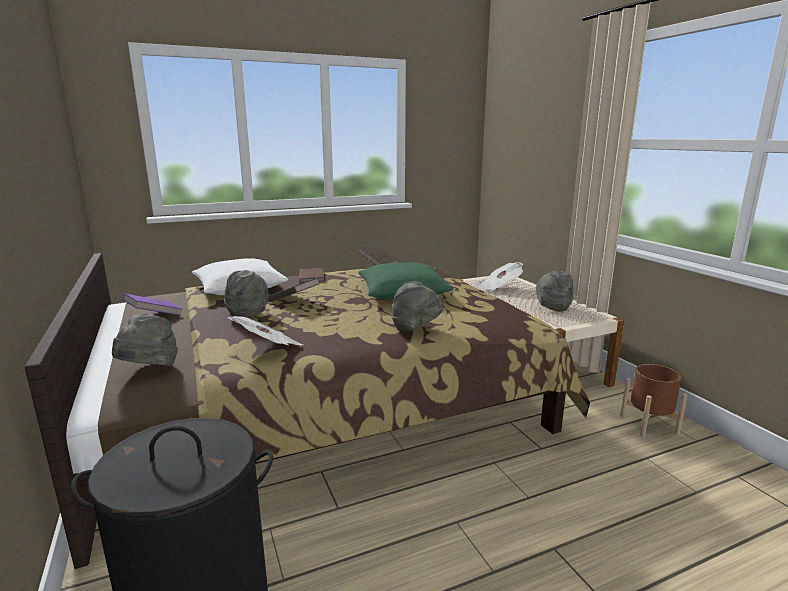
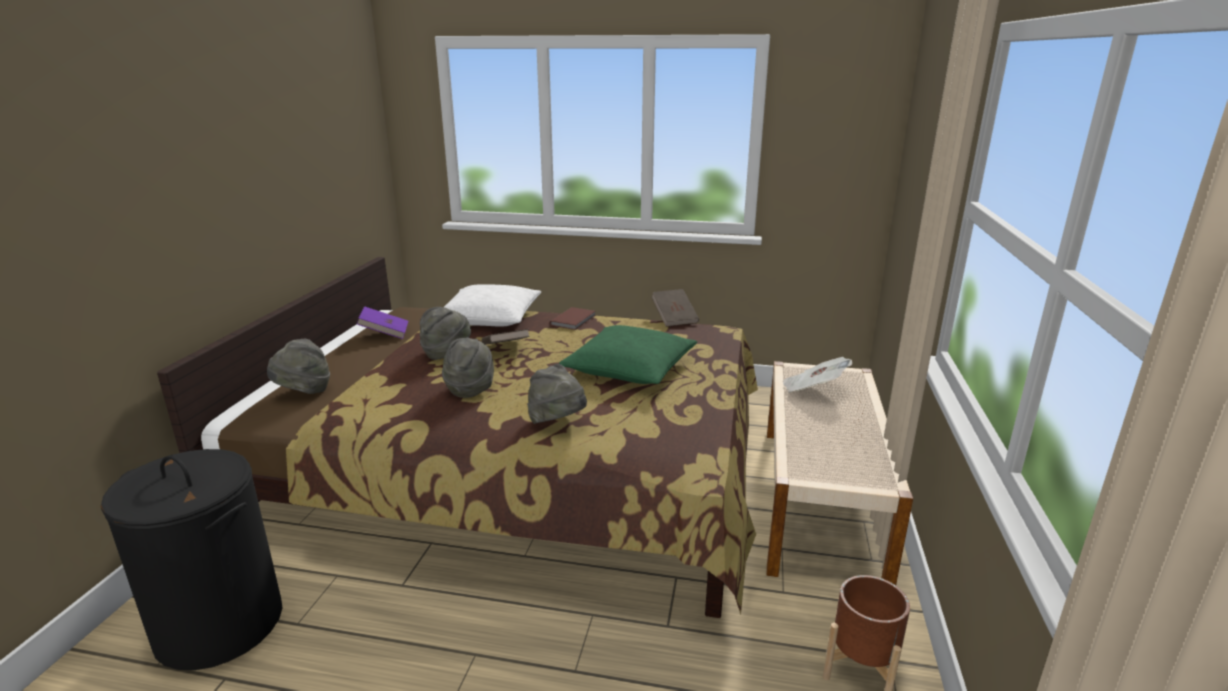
camera: 35 degrees right, 5 degrees up
(268, 348) = (400, 400): newspaper -> none
(552, 307) = (835, 443): grey hat -> grey hat (470, 388)

